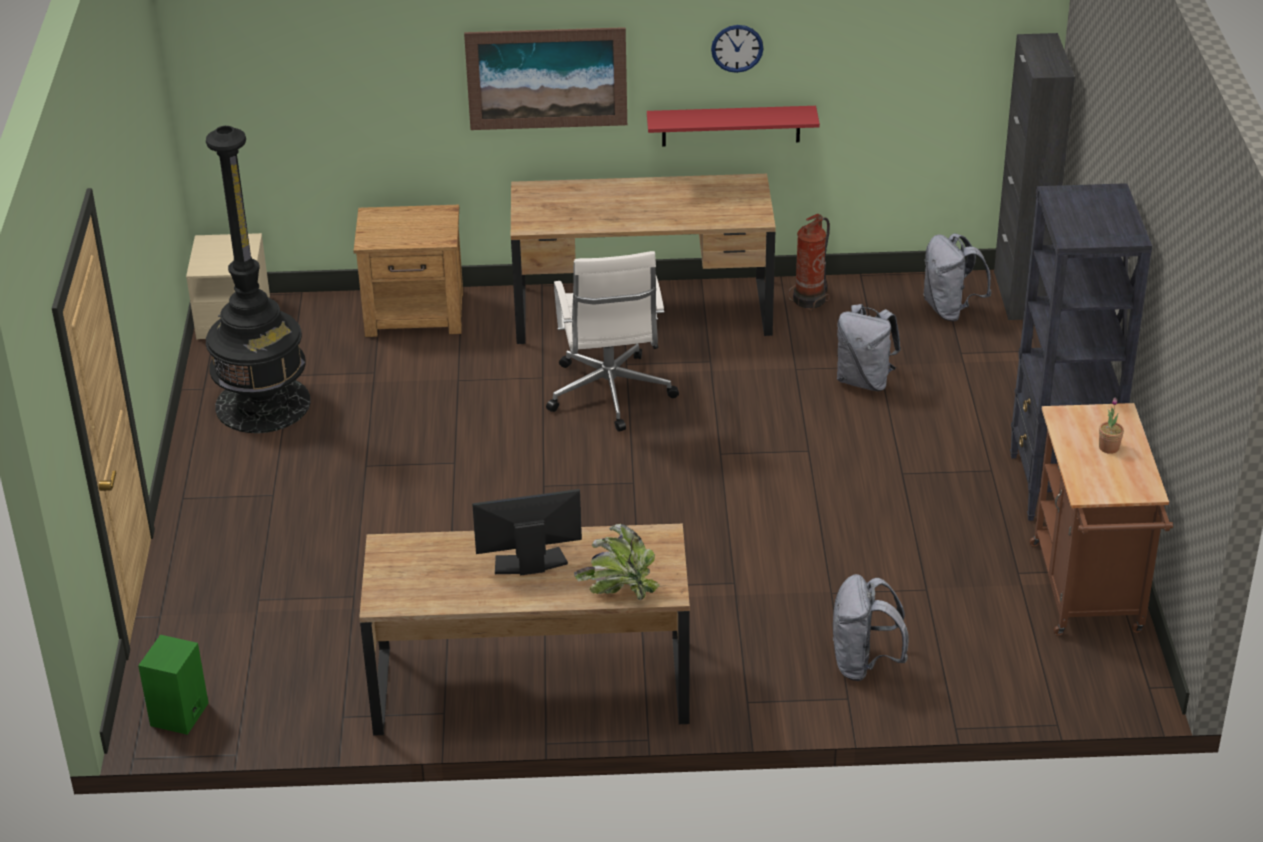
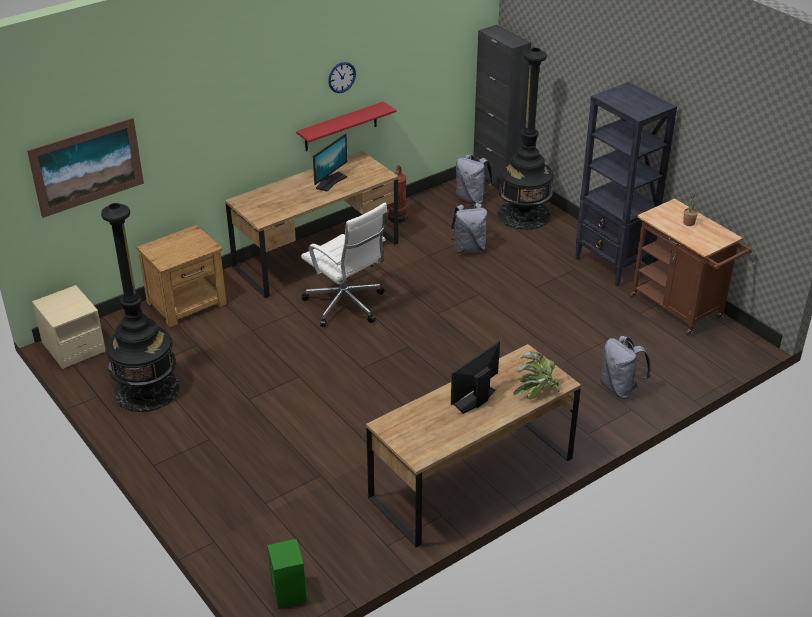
camera: 35 degrees left, 0 degrees up
(547, 78) = (239, 126): picture -> picture (87, 167)
(673, 203) = (330, 182): none -> monitor
(1003, 361) = (523, 215): none -> black floor lamp

